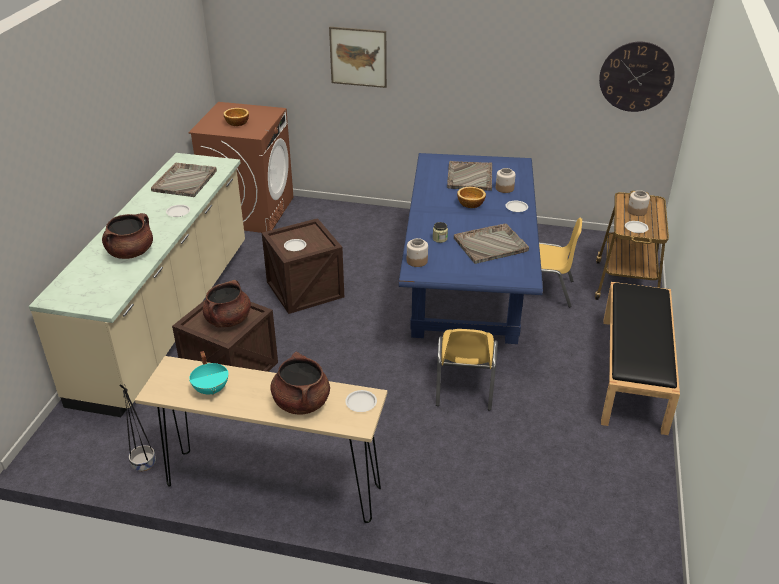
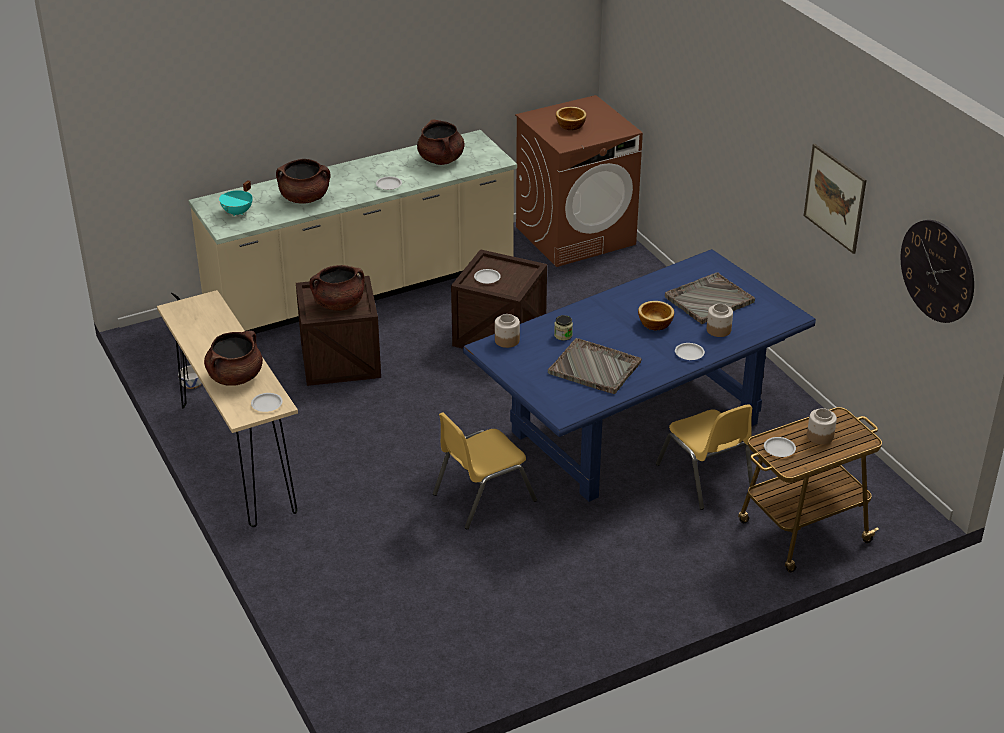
camera: 50 degrees right, 0 degrees up
(185, 180) = (441, 160): grey tray -> brown cooking pot
(212, 389) = (204, 330): turquoise cooking pot -> turquoise cooking pot (238, 212)
(358, 57) = (705, 104): picture -> picture (835, 198)
(633, 373) = (642, 600): black bench -> none

